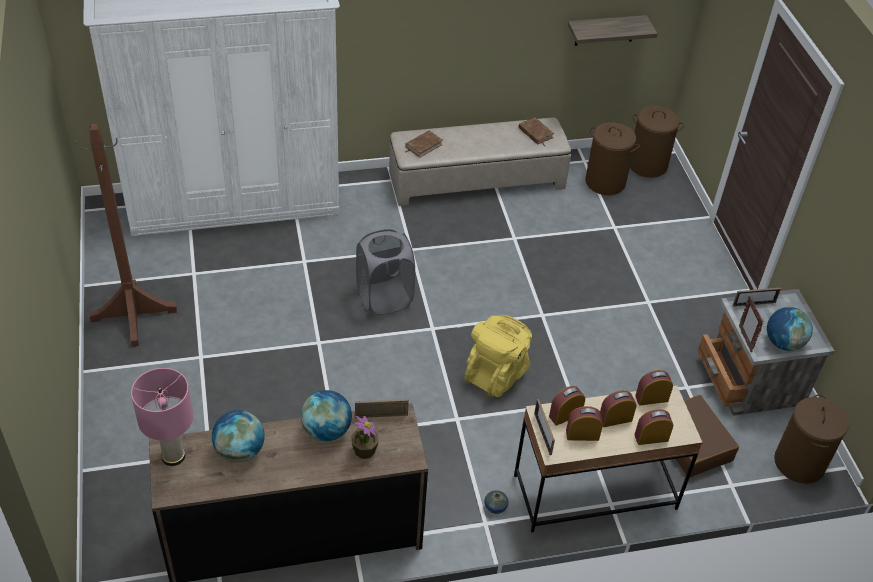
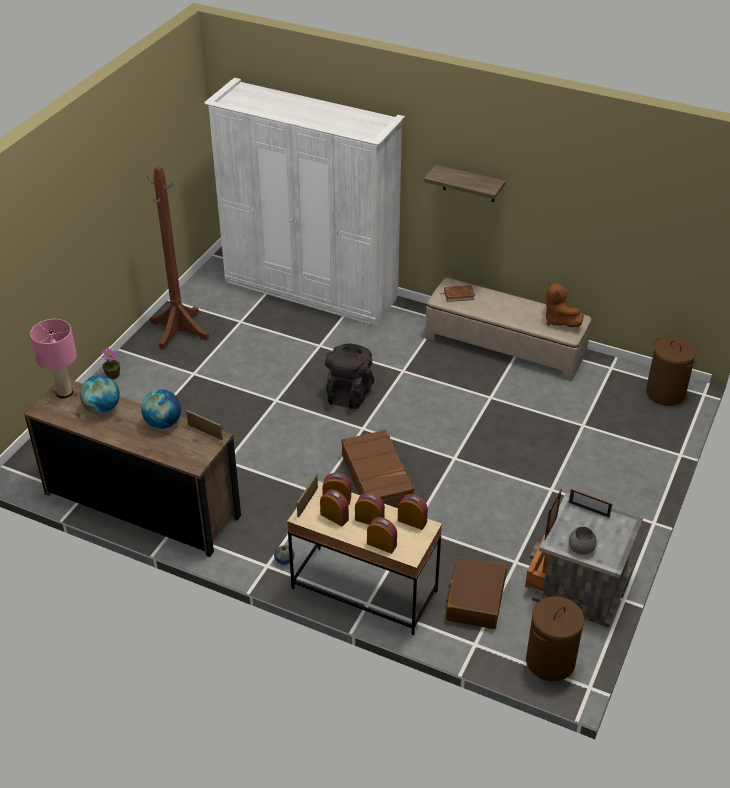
camera: 40 degrees right, 5 degrees down
(364, 450) = (172, 446): potted plant -> potted plant (113, 375)
(384, 298) = (349, 393): grey laundry basket -> black backpack
(497, 373) = (377, 479): yellow backpack -> brown suitcase
(535, 133) = (558, 320): brown book -> brown plush toy
(605, 30) = (641, 249): shelf -> shelf (469, 184)
(605, 182) = (612, 390): brown laundry basket -> none
(783, 343) = (581, 547): globe -> grey bowl

